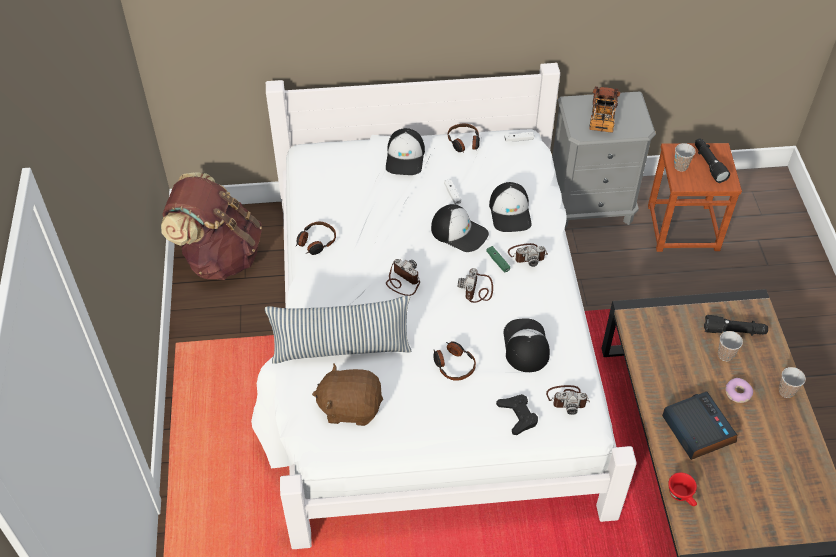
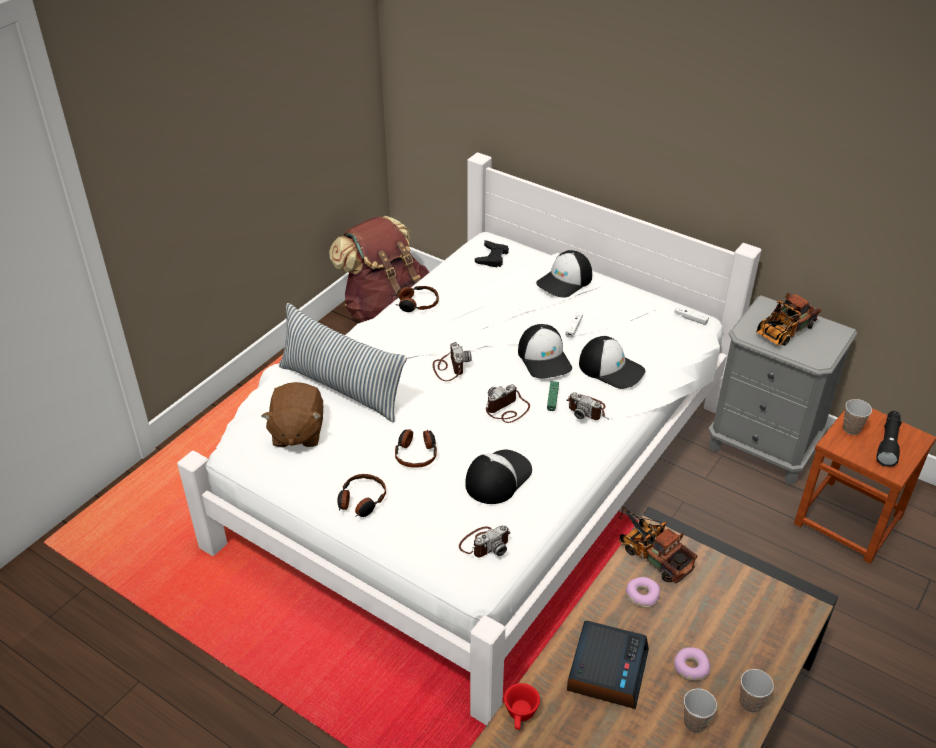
camera: 40 degrees right, 10 degrees down
(350, 407) = (297, 432): brown plush toy -> brown plush toy turned 135 degrees counterclockwise
(464, 142) = (633, 295): headphones -> headphones (361, 501)
(510, 212) = (611, 368): cap -> cap turned 90 degrees counterclockwise
(518, 416) = (423, 527): black game controller -> black game controller (492, 257)
(567, 399) = (485, 543): camera -> camera turned 75 degrees counterclockwise
(646, 334) = (651, 554): none -> toy truck
(668, 366) = (642, 595): none -> donut
(725, 355) = (717, 625): cup -> cup (695, 723)
(734, 331) = (753, 611): black flashlight -> none

